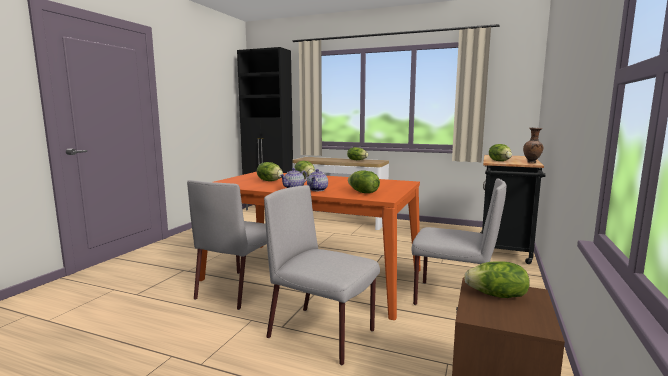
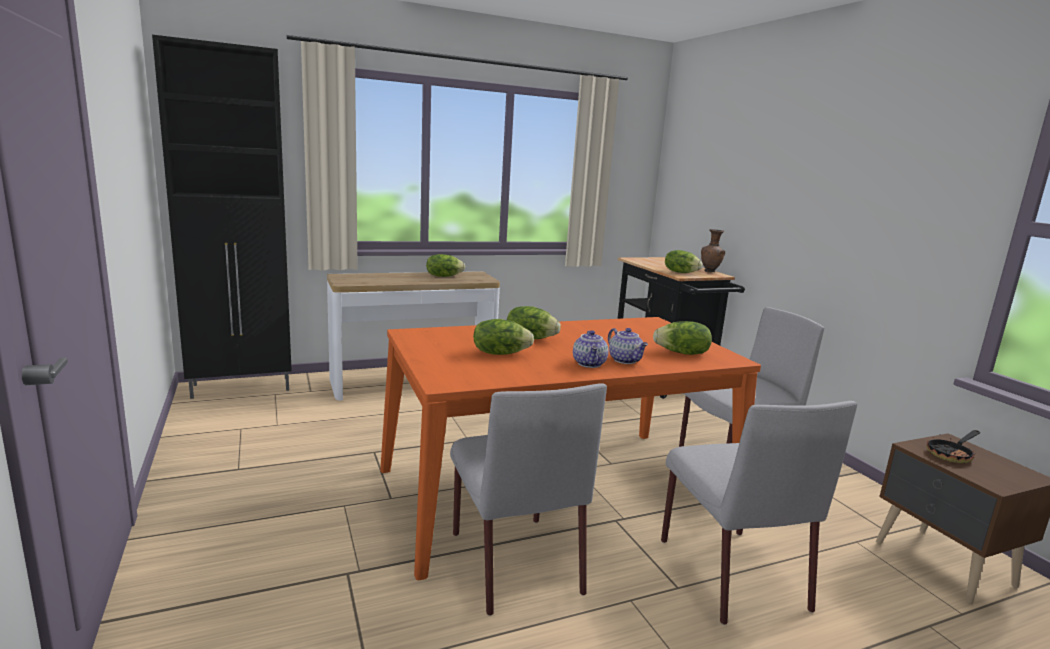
camera: 45 degrees left, 5 degrees up
(323, 334) = (729, 571): grey chair -> grey chair turned 90 degrees counterclockwise
(497, 295) = (952, 454): lettuce -> frying pan

